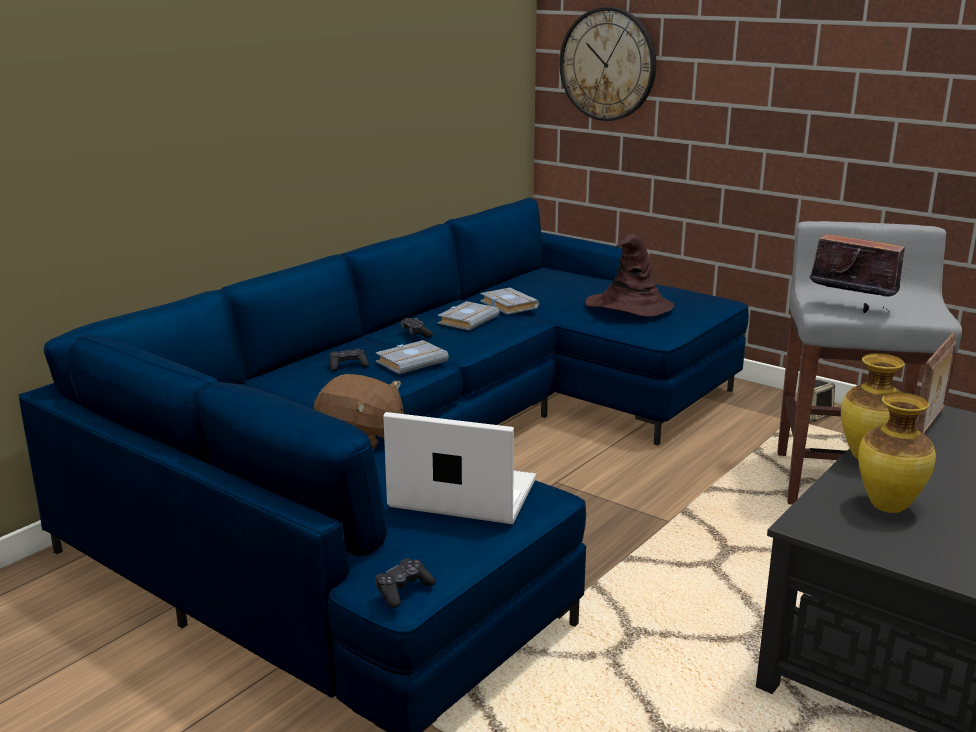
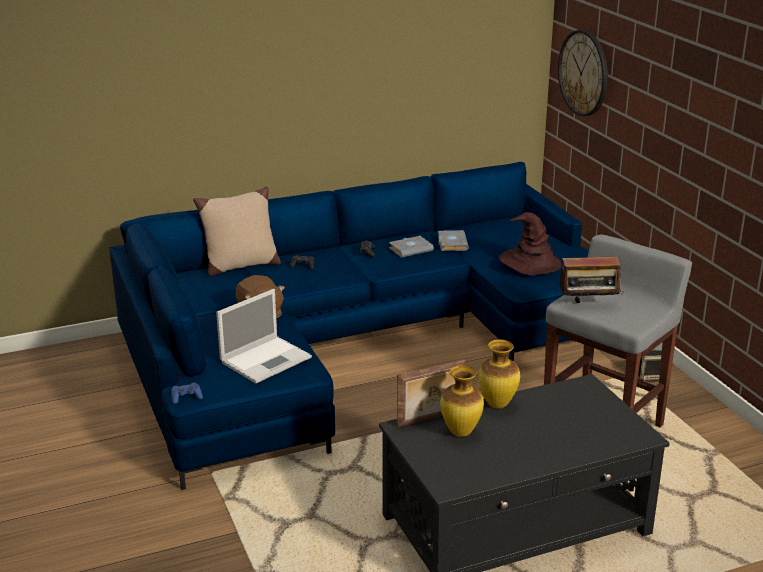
camera: 30 degrees right, 5 degrees up
(250, 385) = (240, 265): none -> beige pillow
(403, 590) = (186, 397): black game controller -> blue game controller
(411, 361) = (341, 272): grey book -> none
(460, 494) = (267, 359): laptop -> laptop turned 90 degrees clockwise
(851, 308) = (588, 305): radio -> radio turned 120 degrees clockwise
(929, 427) = (569, 397): picture frame -> picture frame (431, 419)

